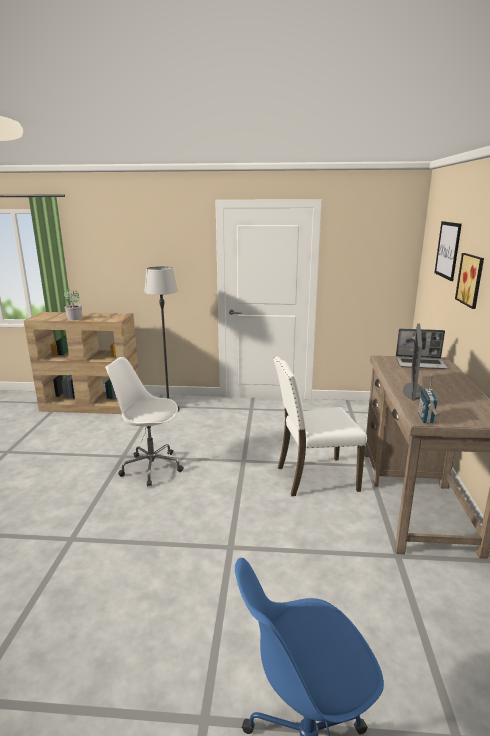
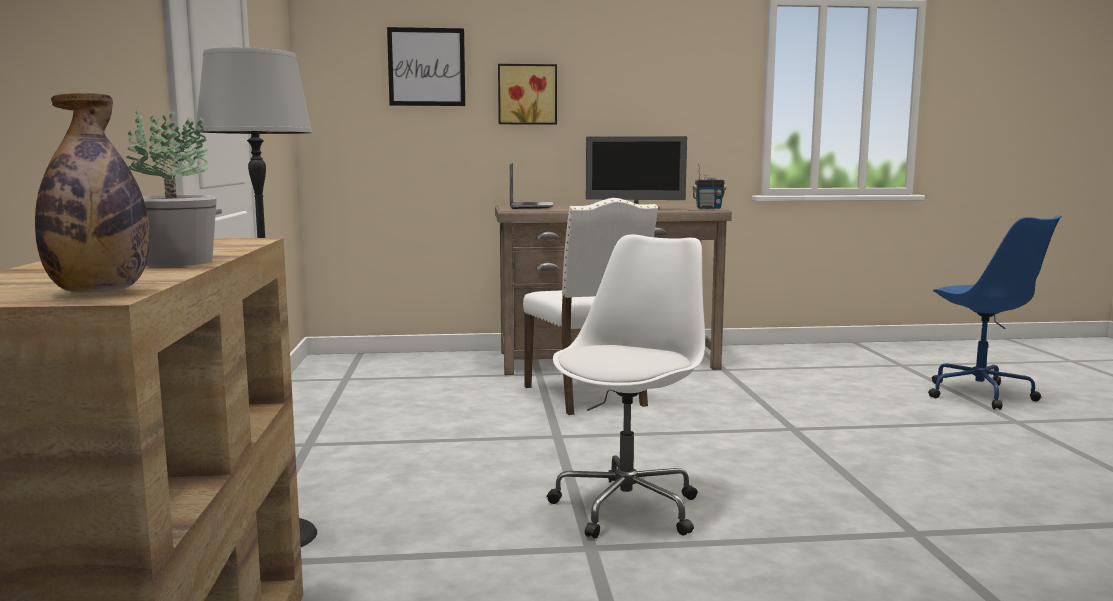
camera: 100 degrees left, 10 degrees down
(38, 318) = (99, 292): none -> bottle
(150, 468) = (628, 507): white office chair -> white office chair turned 150 degrees counterclockwise

